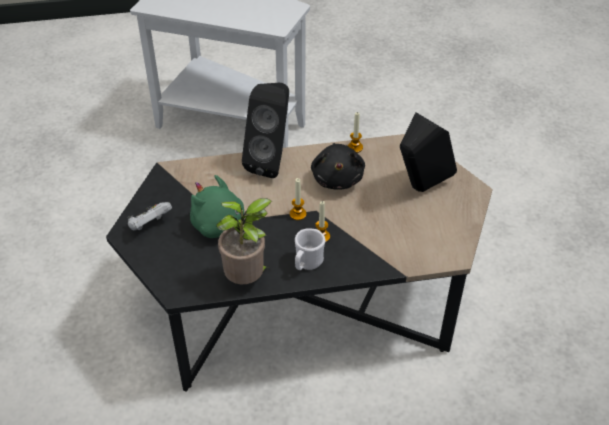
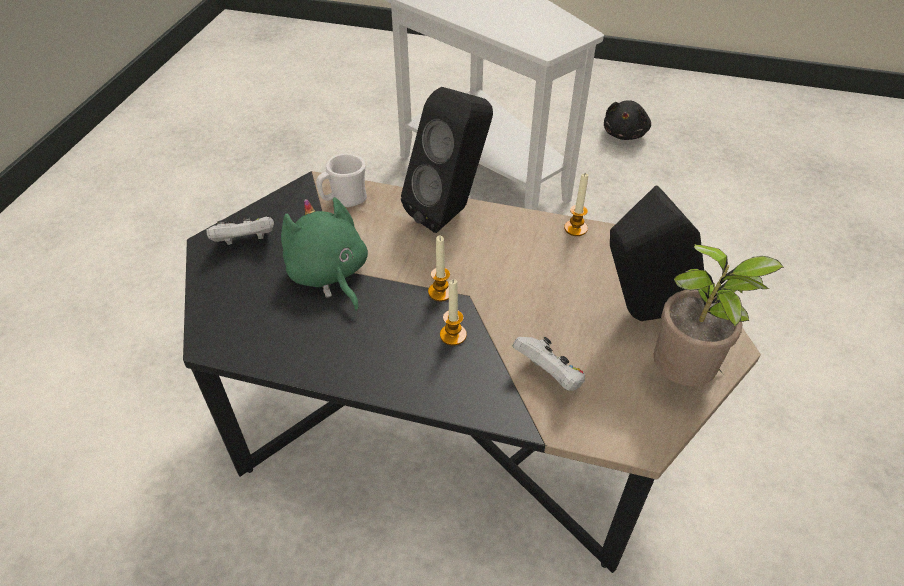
camera: 25 degrees right, 0 degrees up
(247, 279) = (312, 359): potted plant -> potted plant (683, 378)
(307, 264) = (408, 367): white mug -> white mug (344, 200)
(337, 177) = (526, 261): black plush toy -> black plush toy (625, 133)
(389, 240) = (549, 376): none -> white game controller

